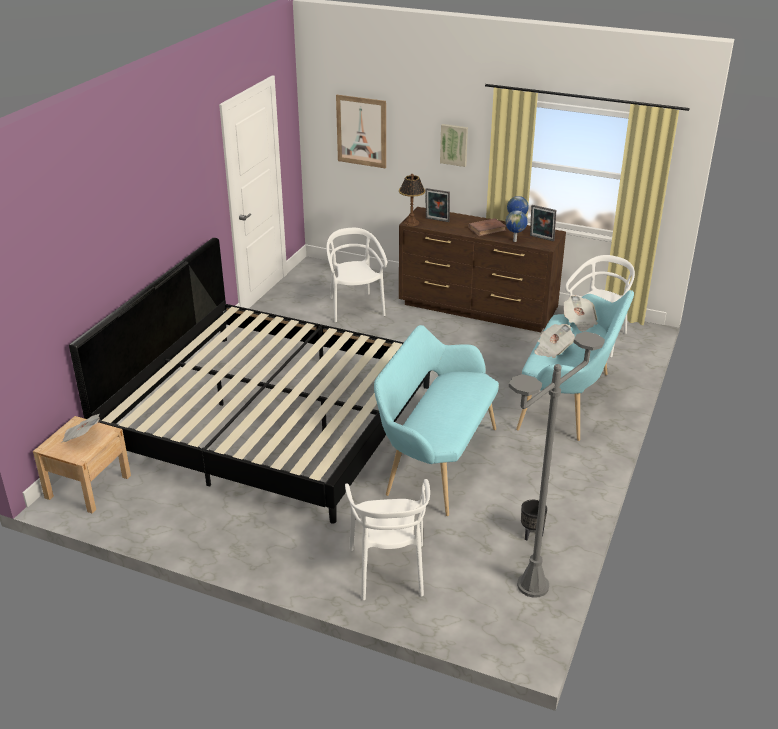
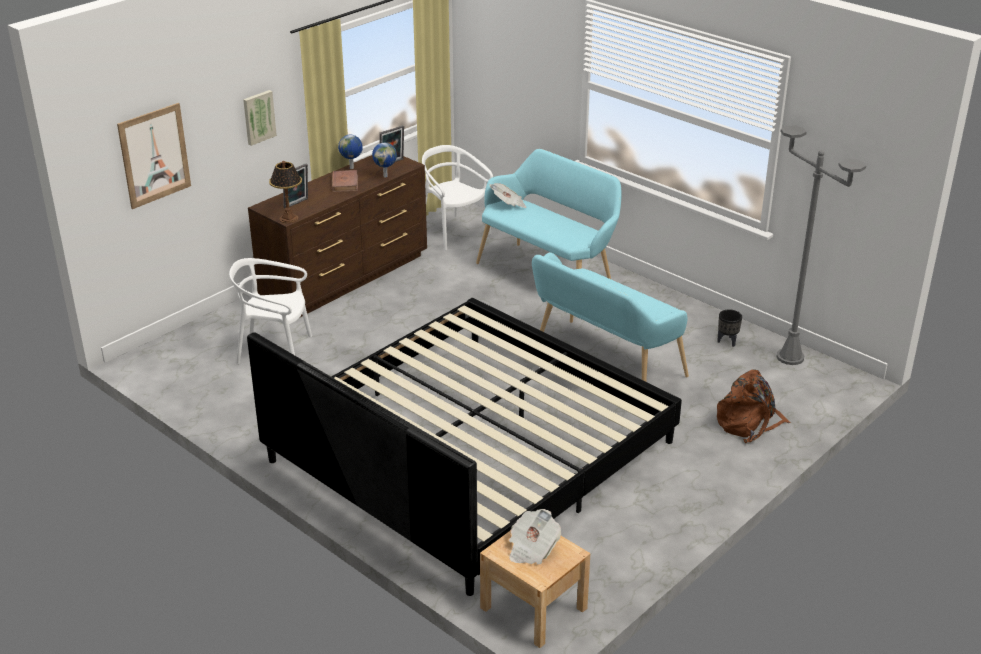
camera: 70 degrees left, 0 degrees up
(389, 570) = (749, 423): white chair -> brown backpack
(552, 350) = (549, 228): newspaper -> none

